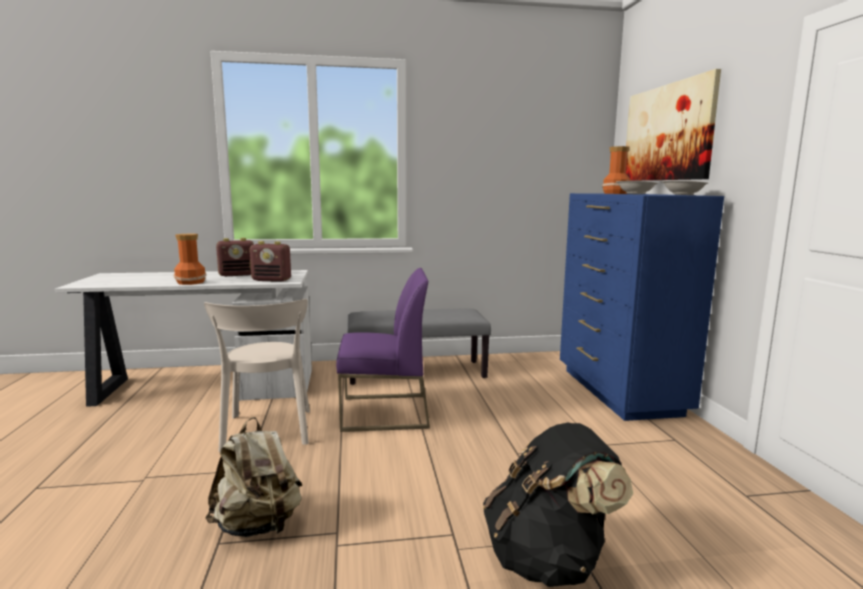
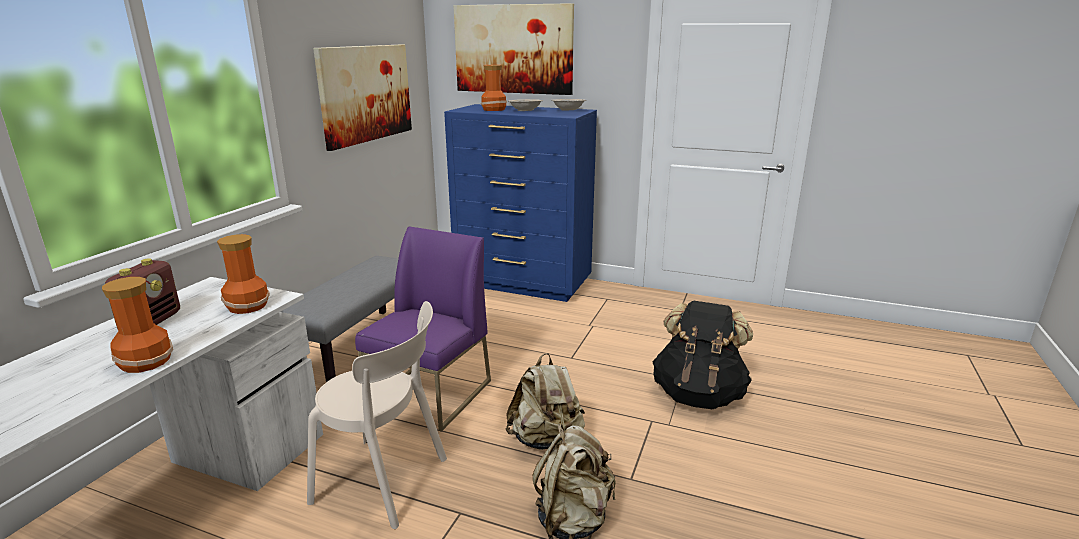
camera: 60 degrees left, 10 degrees up
(272, 280) = (247, 305): radio -> vase
(364, 479) = (546, 440): none -> beige backpack
(513, 175) = (366, 93): none -> picture

